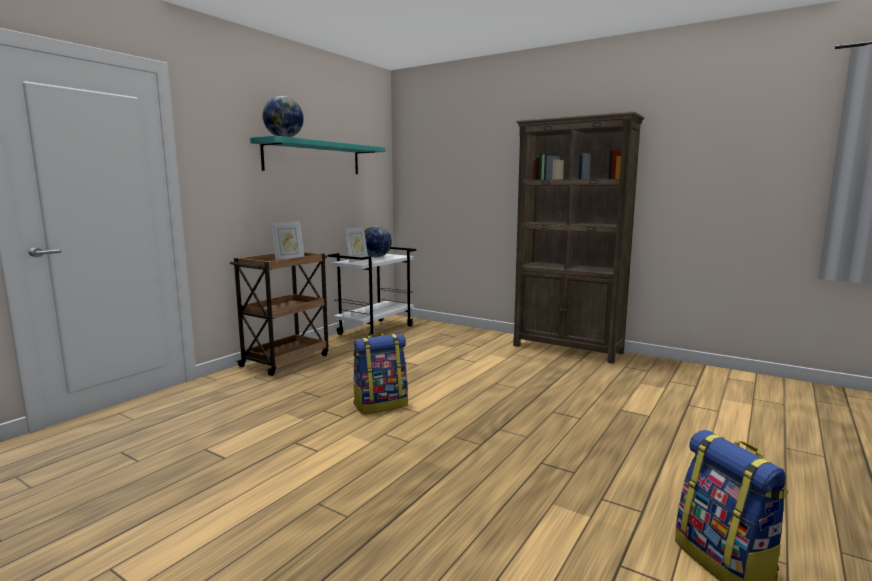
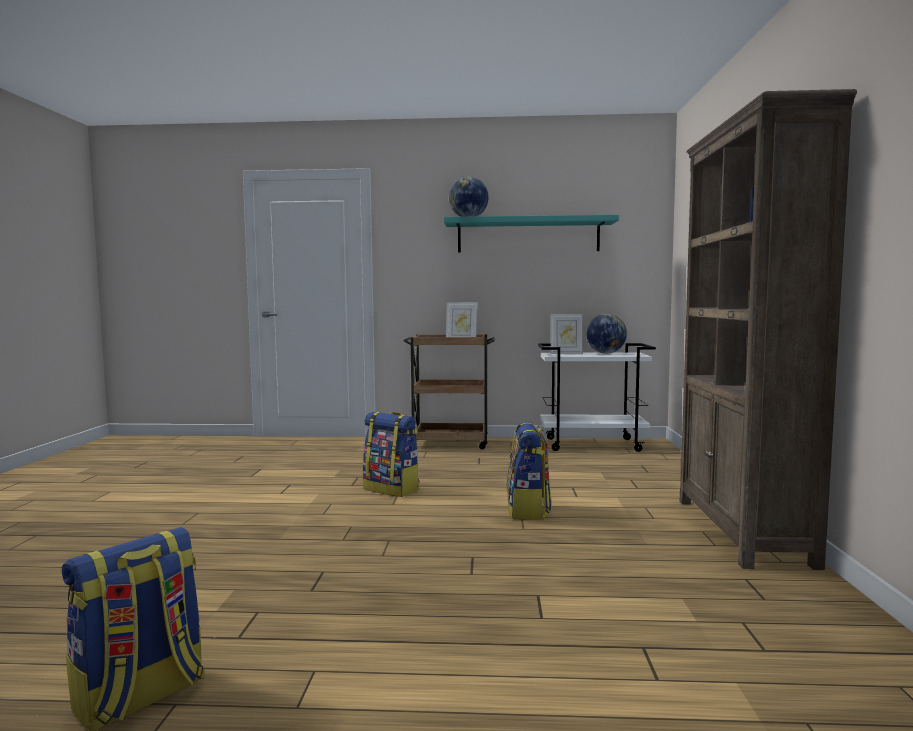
camera: 60 degrees right, 5 degrees down
(486, 378) = (528, 510): none -> backpack

